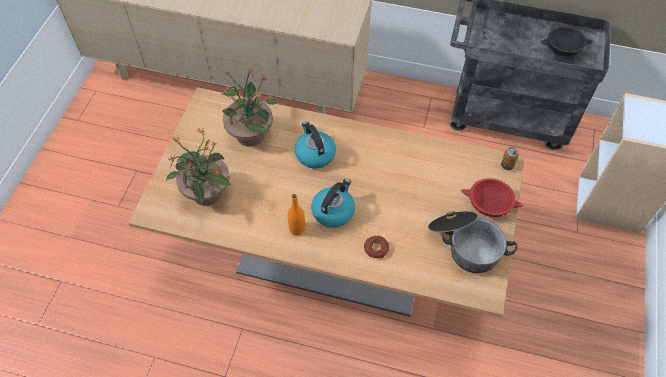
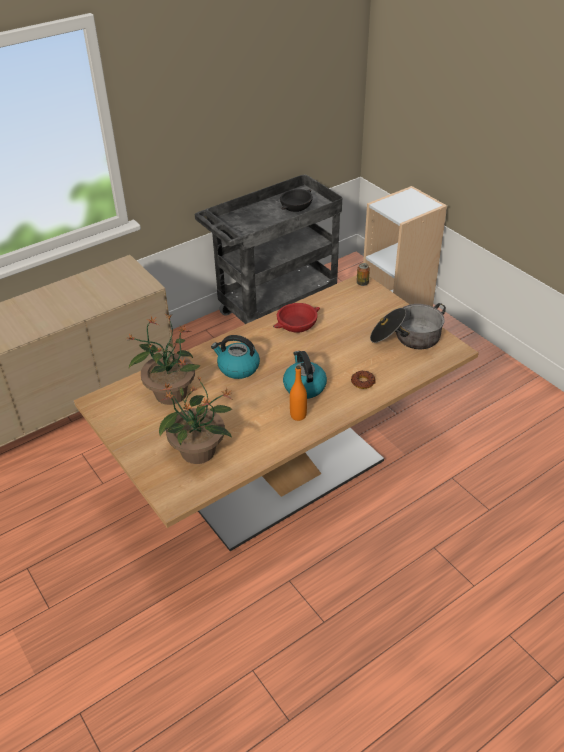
camera: 50 degrees left, 15 degrees down
(489, 204) = (385, 308): red bowl -> red bowl (296, 325)

